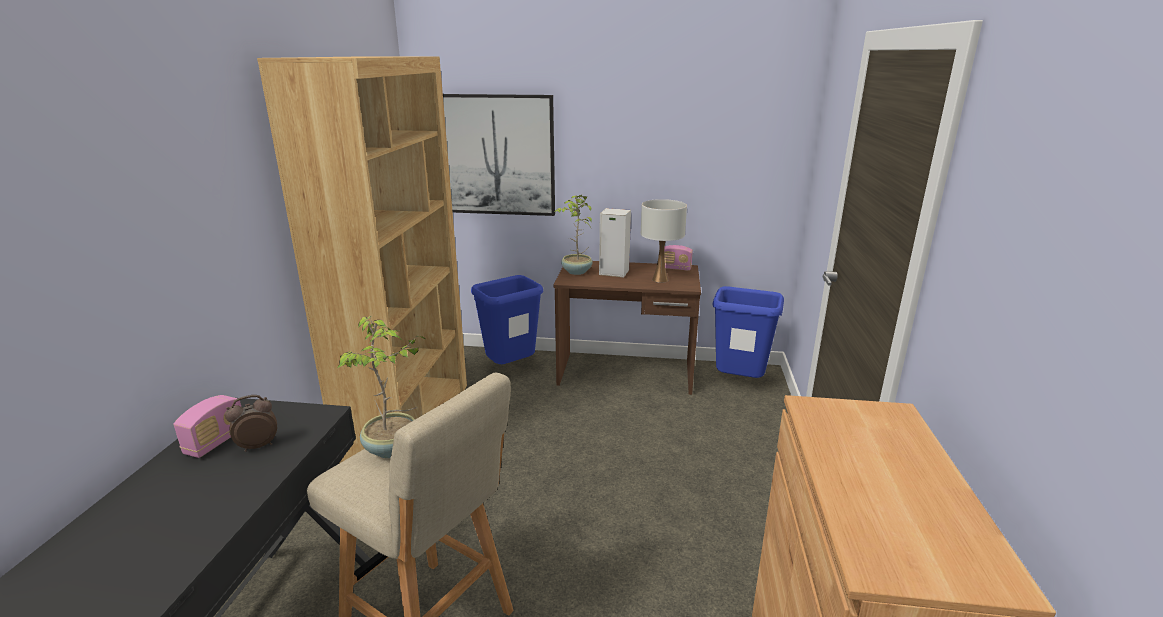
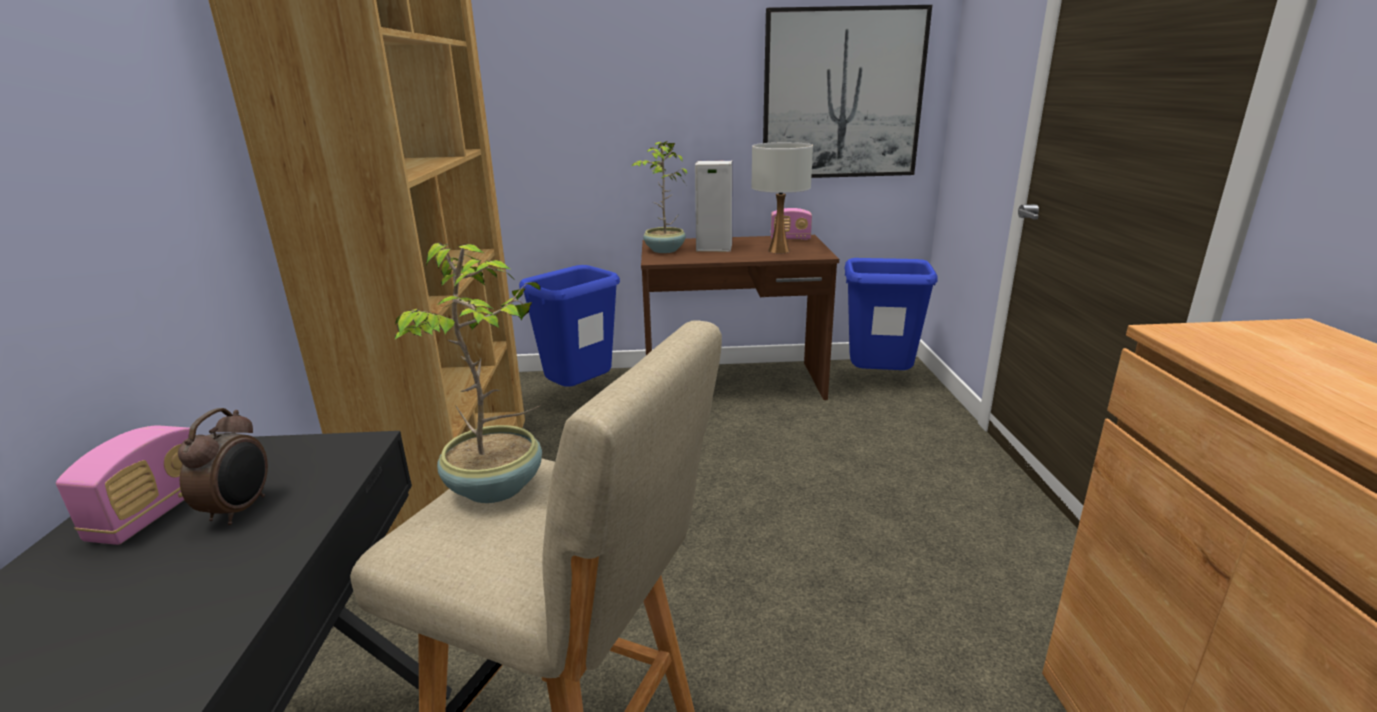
camera: 10 degrees left, 0 degrees up
(258, 445) = (240, 509): alarm clock -> alarm clock turned 135 degrees clockwise
(497, 155) = (539, 98): picture -> picture (842, 95)

